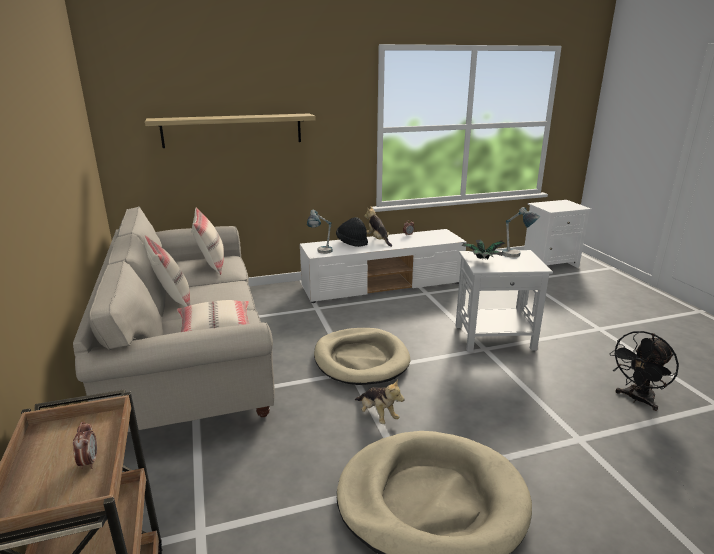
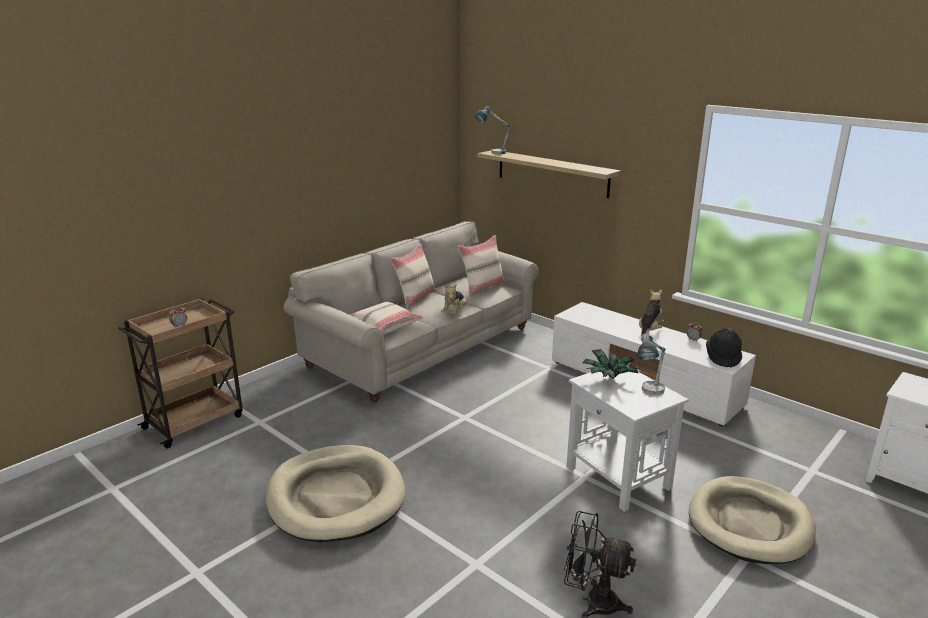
camera: 60 degrees right, 0 degrees up
(321, 253) = (574, 316): table lamp -> table lamp (492, 153)
(352, 242) = (622, 321): black hat -> black hat (723, 358)
(361, 359) = (488, 415): beige dog bed -> beige dog bed (749, 524)
(377, 415) = (416, 446): plush toy -> plush toy (454, 312)

